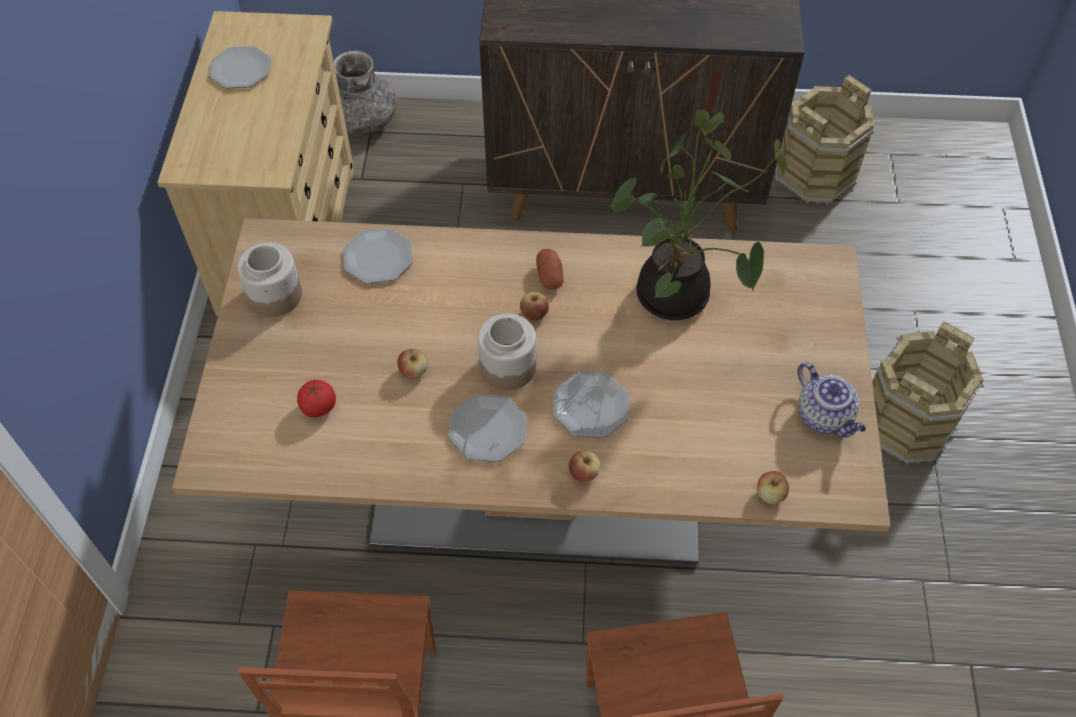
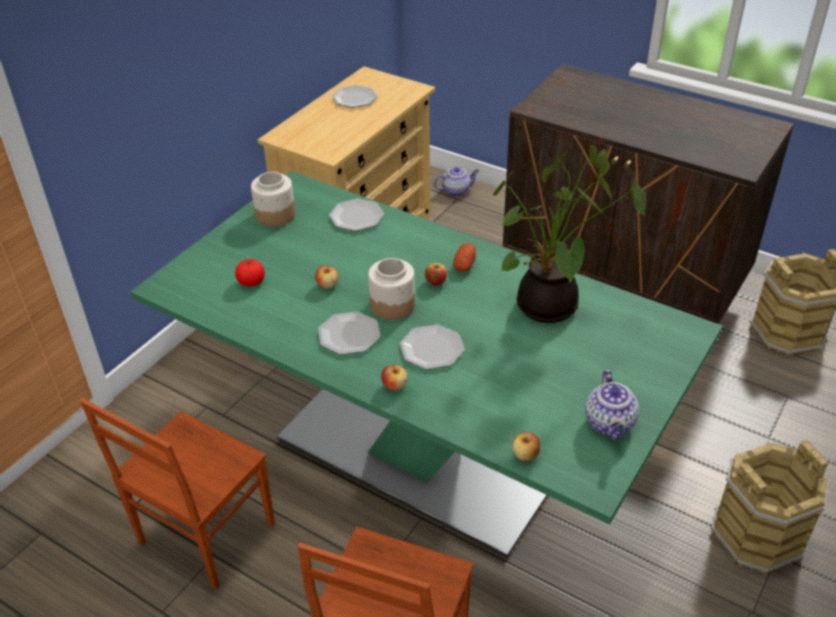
camera: 30 degrees right, 15 degrees down
(363, 120) = (456, 191): grey vase -> teapot
(537, 486) = (420, 453): beige dining table -> green dining table

